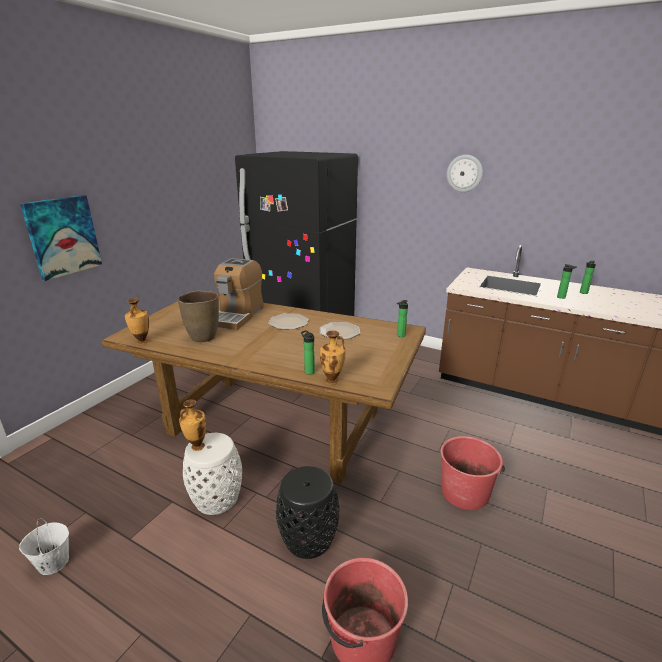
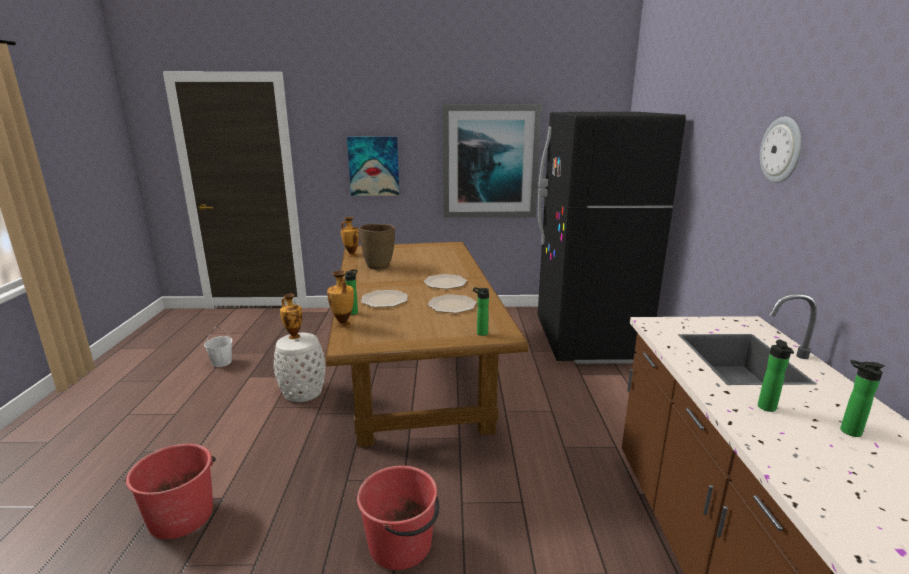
camera: 60 degrees right, 5 degrees down
(175, 208) = (490, 161): none -> picture
(237, 315) = (434, 264): coffee machine -> none
(295, 353) = (384, 300): none -> plate
(308, 539) = (278, 451): black stool -> none

